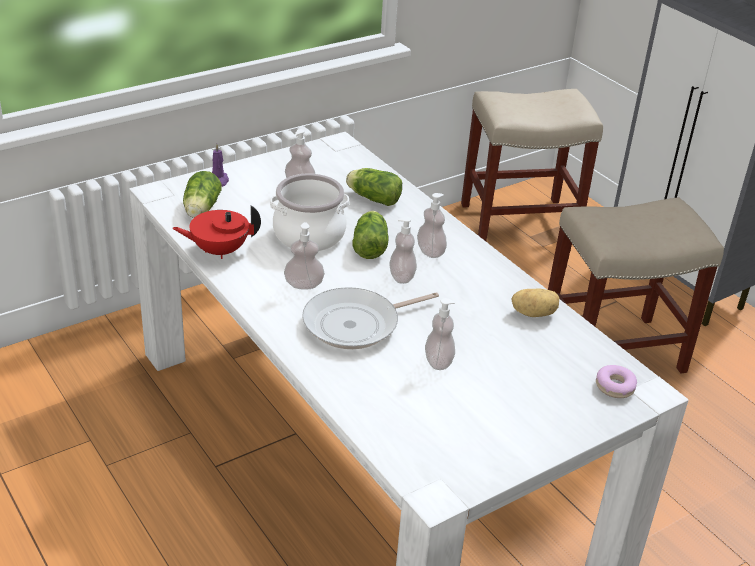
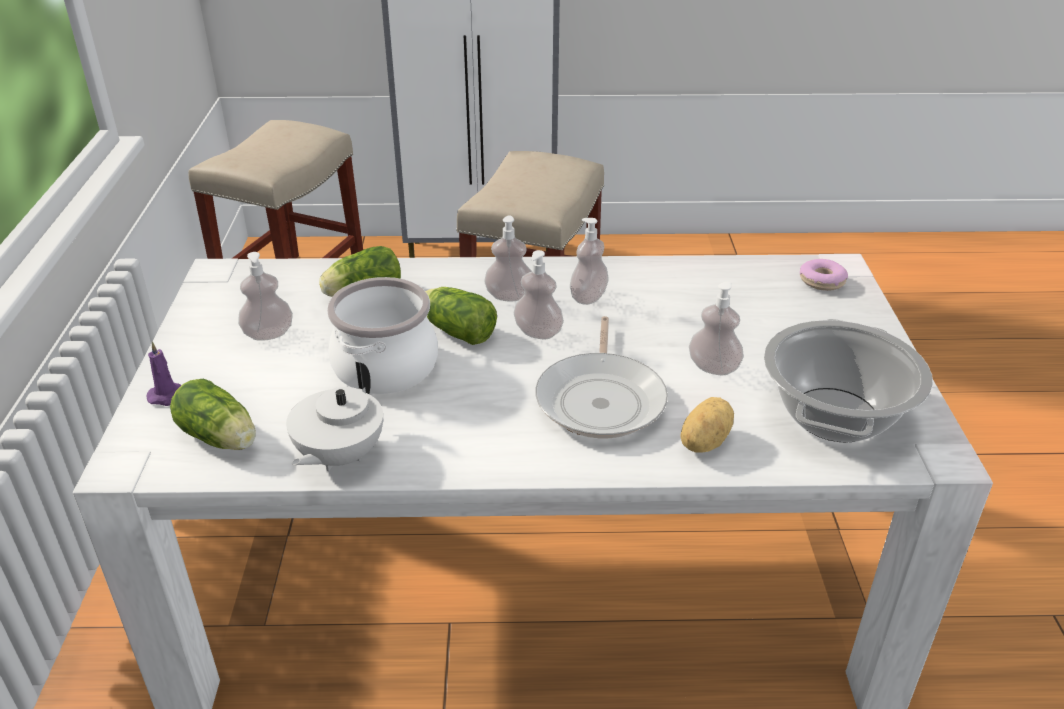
camera: 55 degrees left, 0 degrees up
(219, 250) = (339, 456): red teapot -> white teapot
(304, 285) = (487, 410): soap dispenser -> soap dispenser (588, 297)
(436, 432) = (835, 416): none -> cooking pot
(533, 313) = (674, 278): potato -> potato (702, 442)

